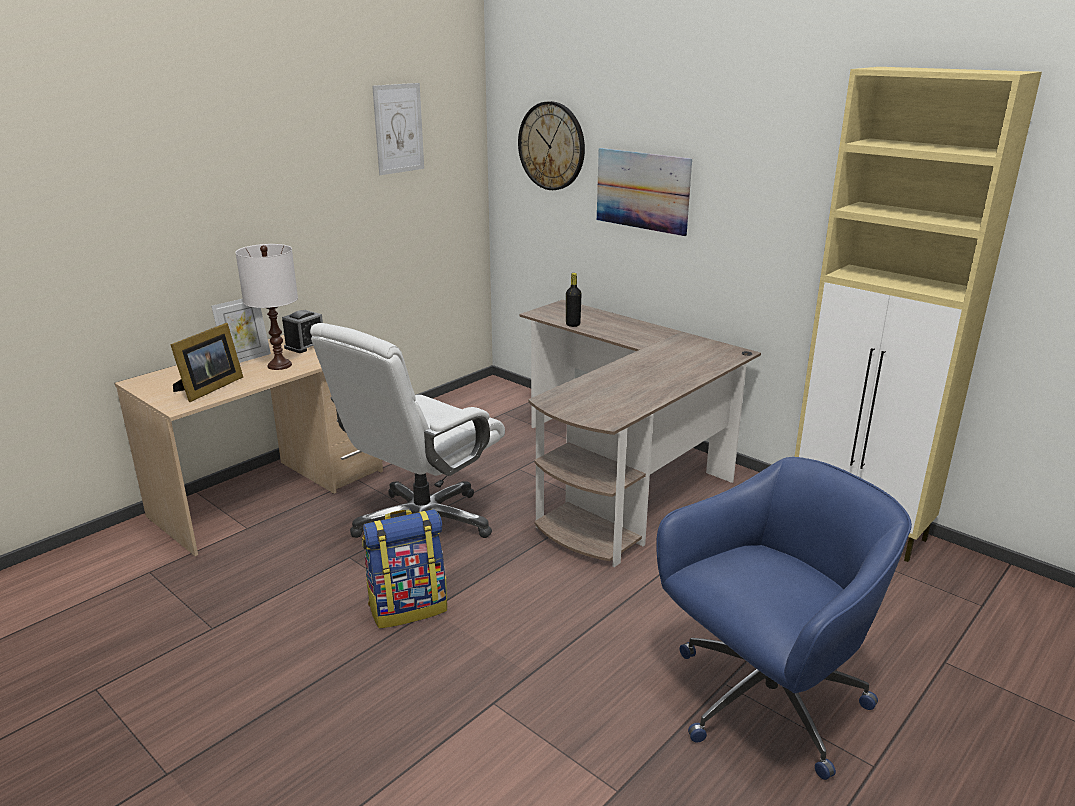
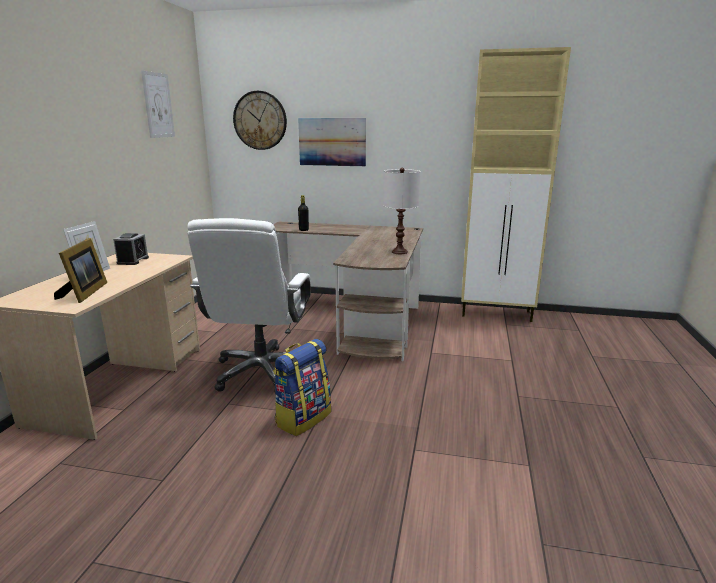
camera: 30 degrees left, 5 degrees down
(280, 365) = (129, 272): white table lamp -> white table lamp (399, 252)
(763, 702) = (544, 398): blue office chair -> none

